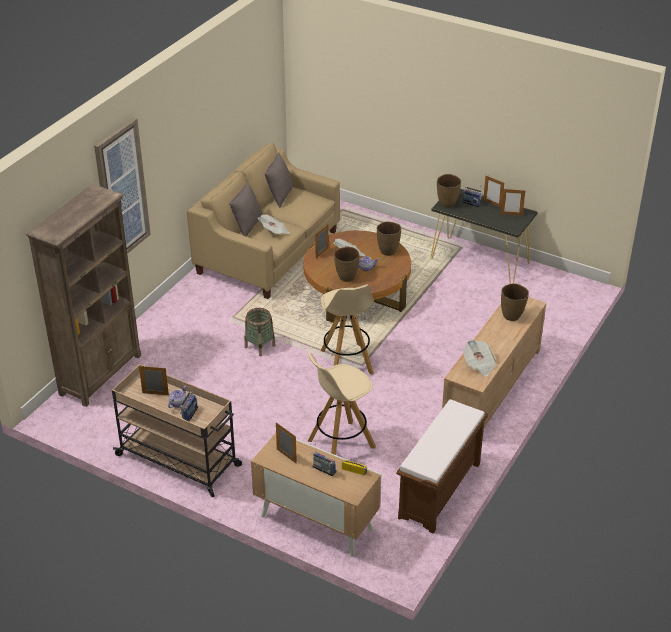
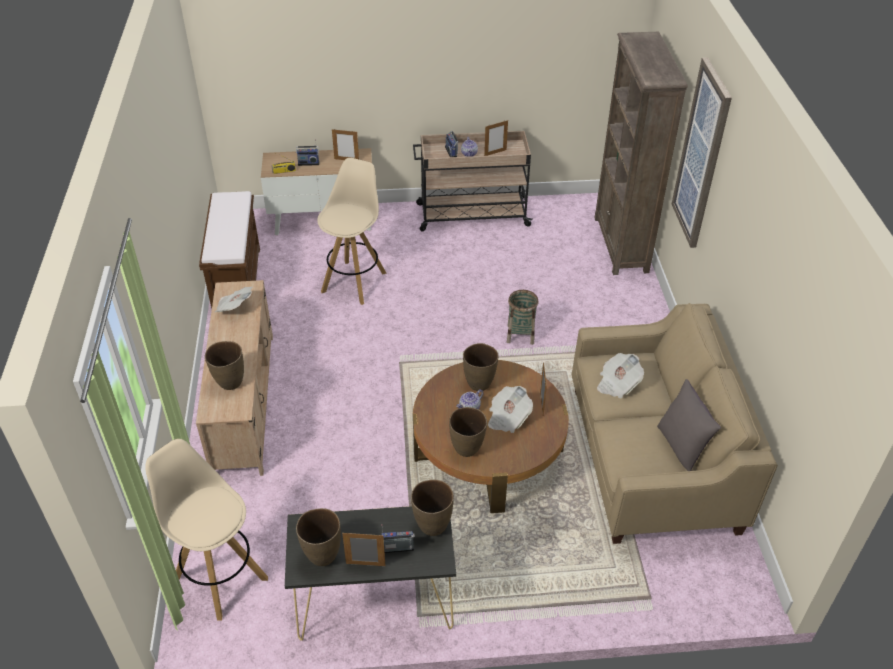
camera: 145 degrees right, 5 degrees up
(247, 226) = (657, 378): grey pillow -> none
(346, 362) = (418, 359): beige stool -> beige stool (220, 577)
(511, 214) = (322, 555): picture frame -> brown vase

